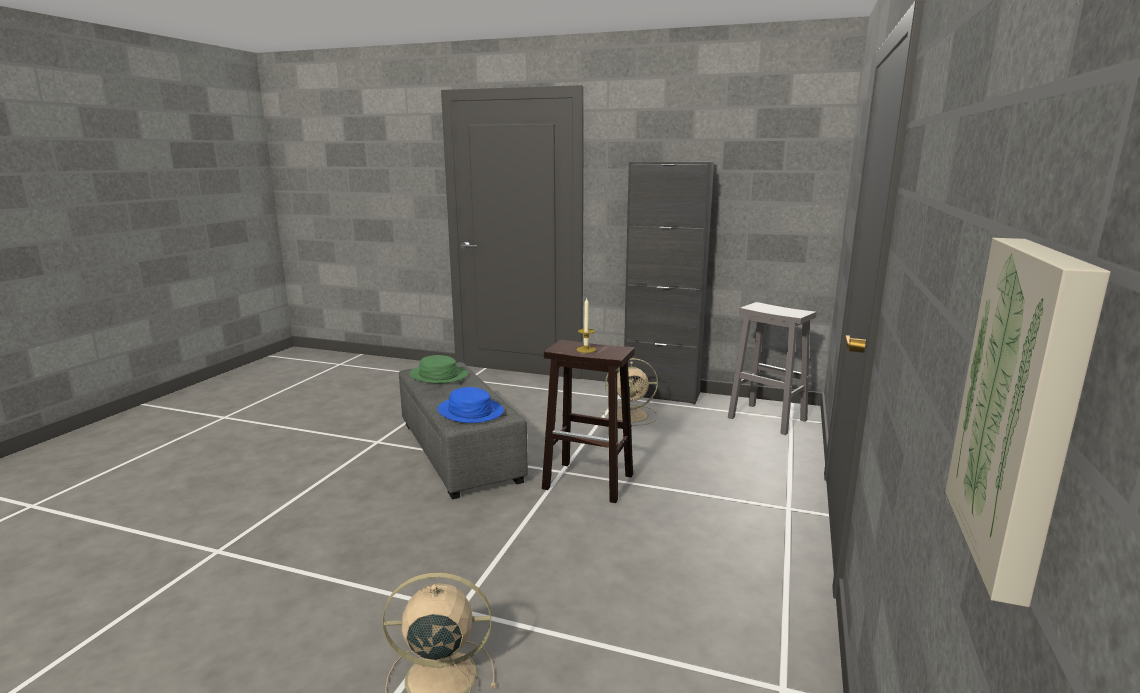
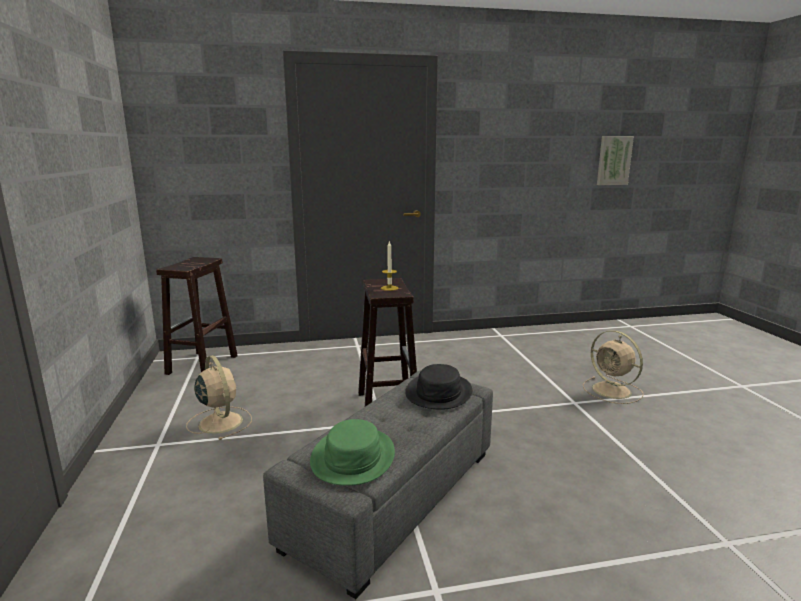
camera: 120 degrees left, 0 degrees up
(470, 411) = (439, 392): blue hat -> black hat
(661, 394) = (140, 420): black cabinet -> none
(765, 418) = (202, 365): grey stool -> brown stool

